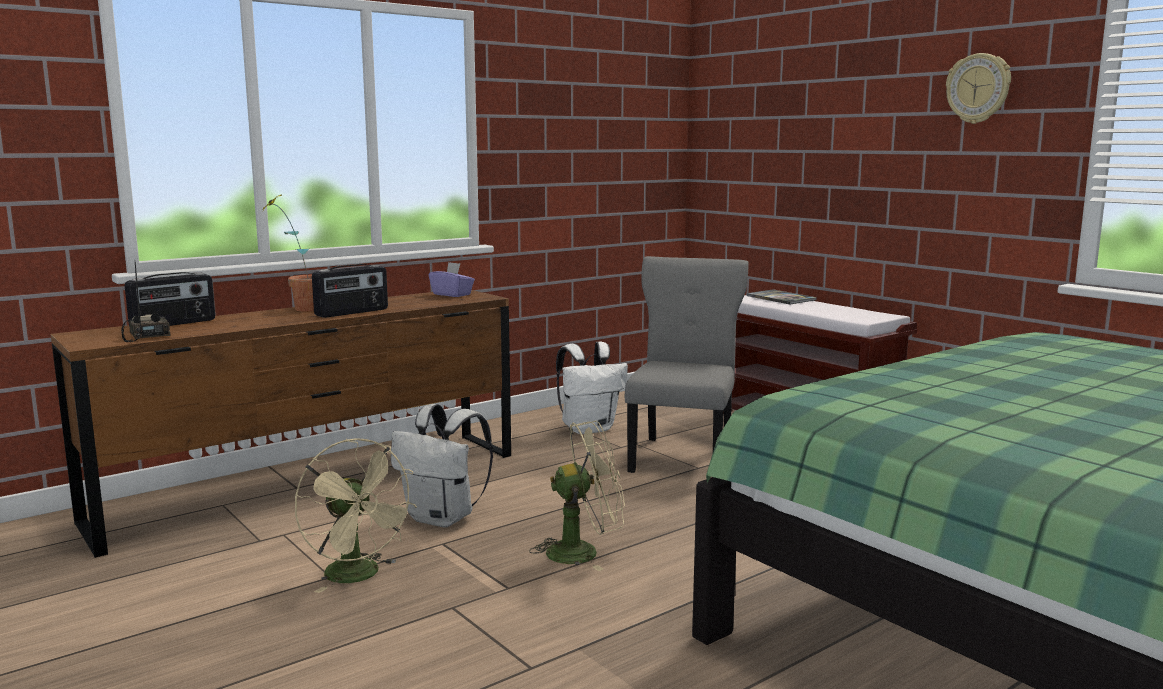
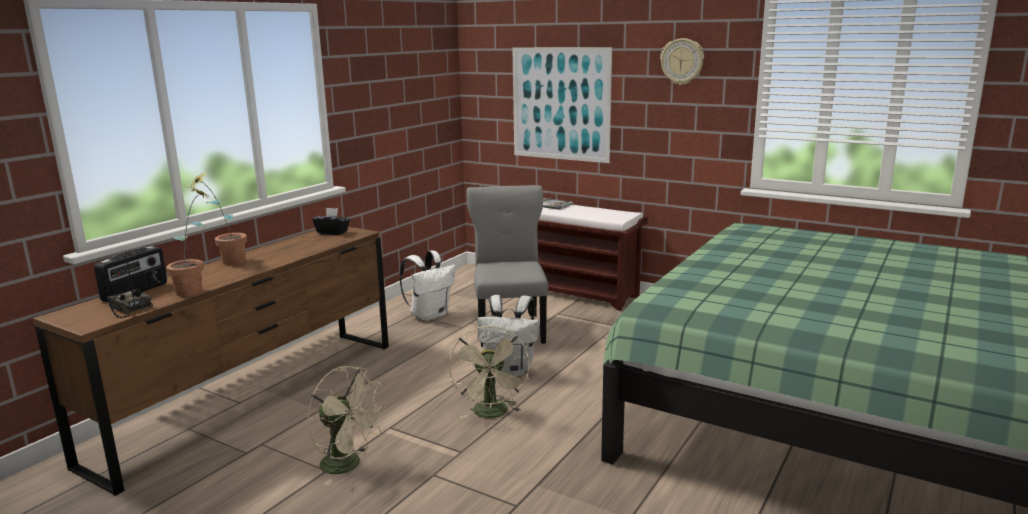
camera: 20 degrees left, 5 degrees up
(235, 327) = (197, 289): none -> potted plant
(352, 312) = (275, 261): radio -> none
(443, 518) = (376, 407): white backpack -> white backpack (510, 370)
(452, 294) = (332, 232): purple tissue box -> black tissue box
(583, 552) = (492, 414): beige fan -> beige fan turned 120 degrees clockwise
(808, 158) = (560, 104): none -> picture

